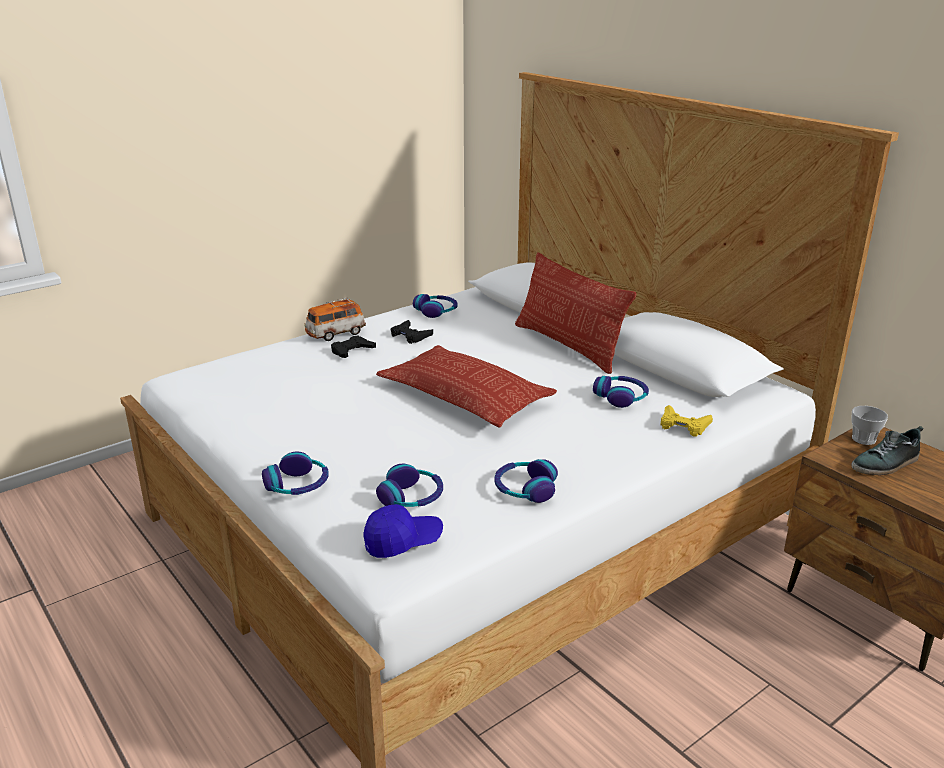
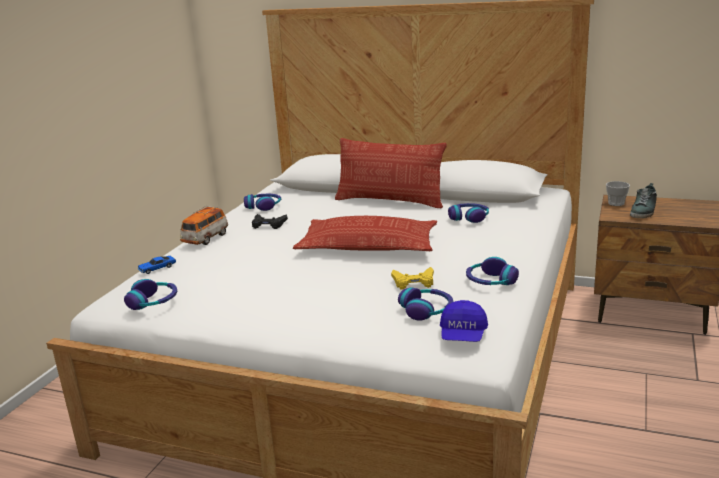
camera: 30 degrees left, 5 degrees down
(256, 353) = (157, 268): none -> toy car
(297, 485) = (333, 333): headphones -> headphones (153, 302)
(352, 351) = (238, 245): black game controller -> none
(403, 542) = (463, 335): blue cap -> blue cap turned 150 degrees clockwise
(683, 425) = (528, 220): yellow game controller -> yellow game controller (413, 282)

